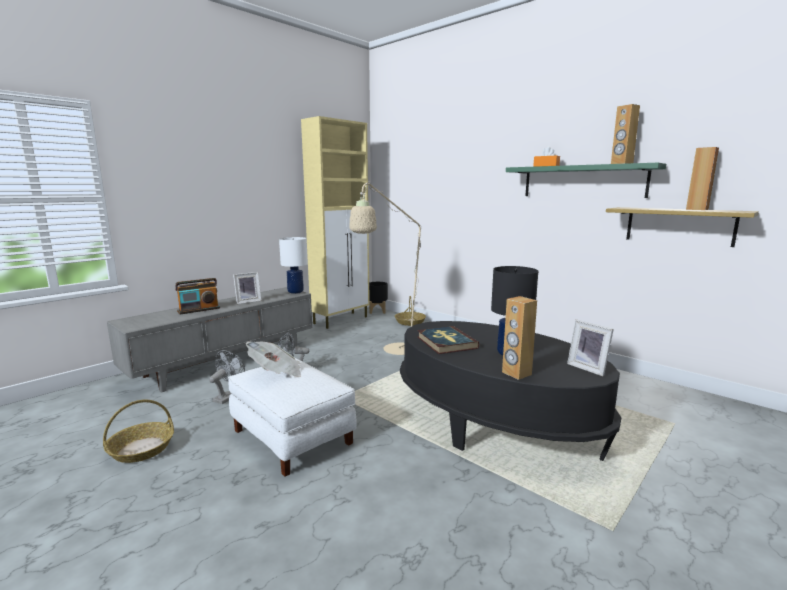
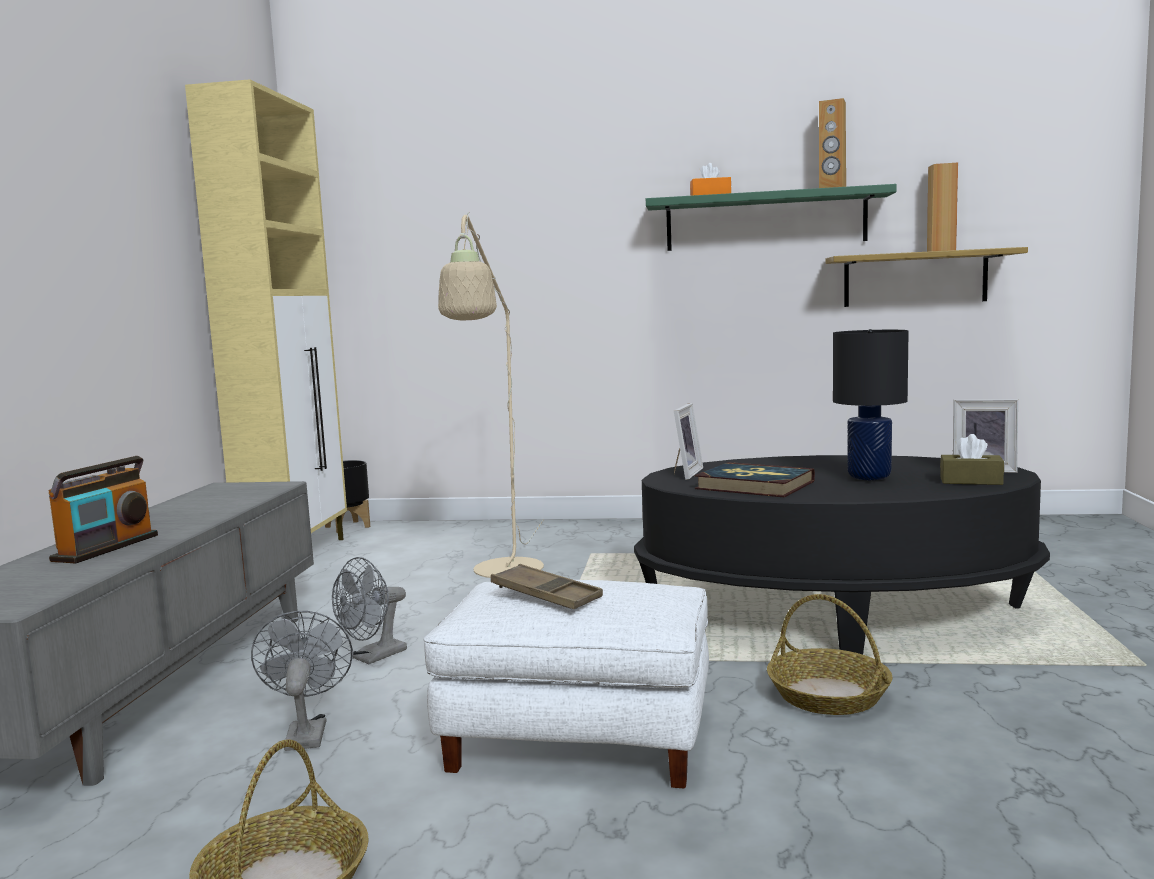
camera: 35 degrees left, 5 degrees down
(248, 301) = (194, 514): picture frame -> picture frame (684, 473)
(276, 372) = (546, 595): newspaper -> brown tray
(295, 292) = (267, 485): white table lamp -> none
(410, 322) = (448, 529): basket -> basket (829, 695)
(516, 373) = (932, 491): brown speaker -> none
(558, 373) = (971, 481): none -> brown tissue box

